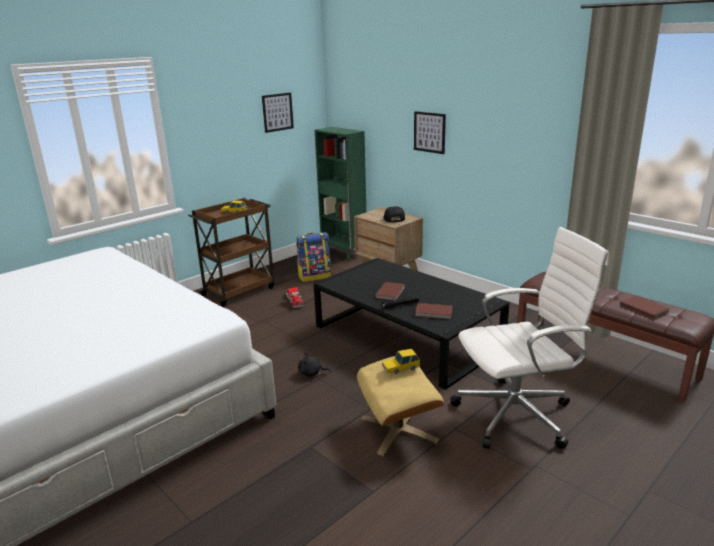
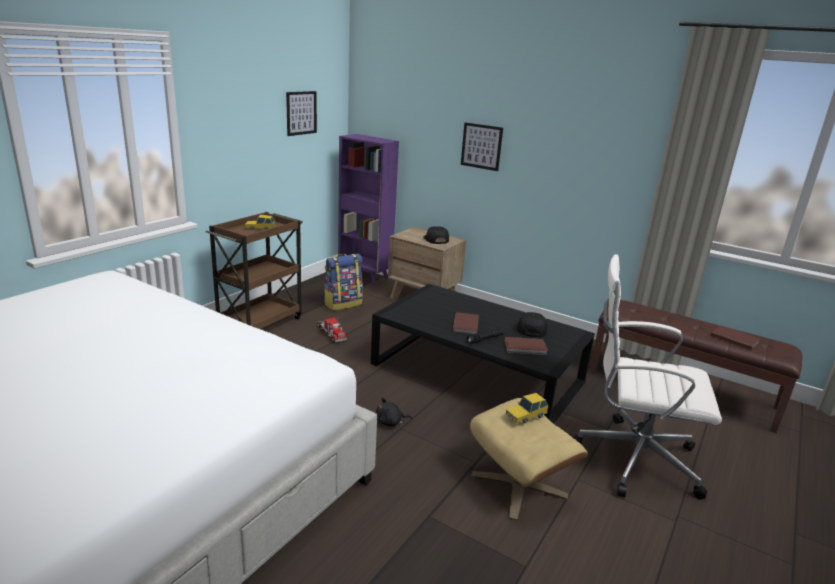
camera: 15 degrees left, 0 degrees up
(344, 253) = (365, 276): green bookcase -> purple bookcase
(448, 297) = (530, 328): none -> black cap
(517, 415) = (632, 458): white office chair -> white office chair turned 135 degrees counterclockwise

